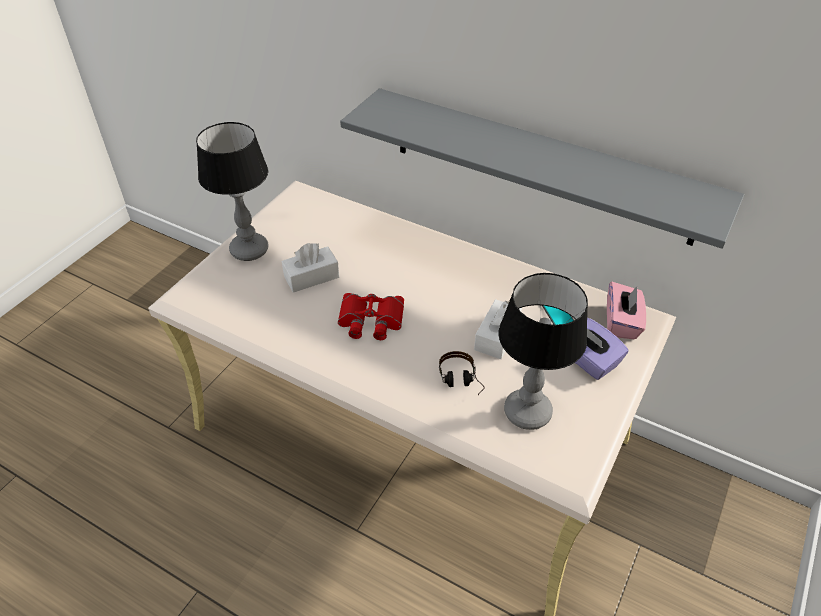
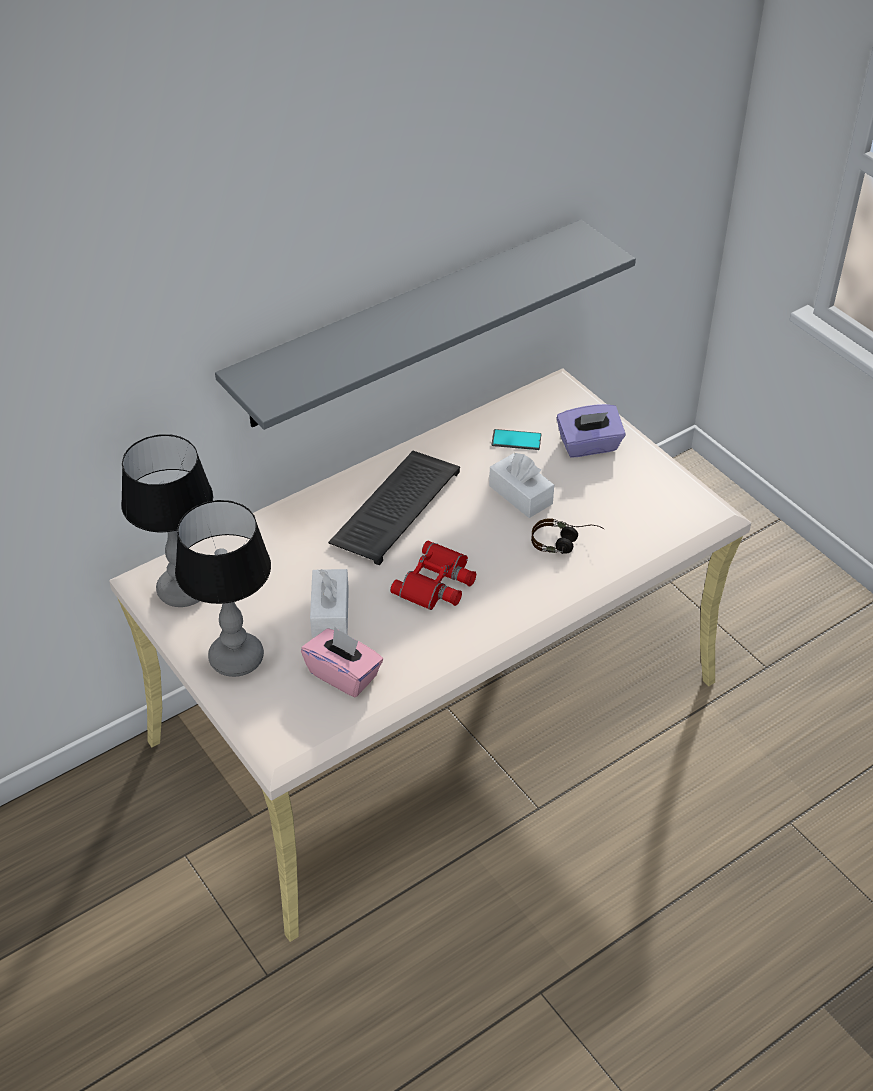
camera: 65 degrees left, 0 degrees up
(434, 273) = (395, 506): none -> keyboard
(526, 411) = (626, 512): table lamp -> table lamp (182, 591)
(621, 323) = (555, 403): pink tissue box -> pink tissue box (344, 674)

